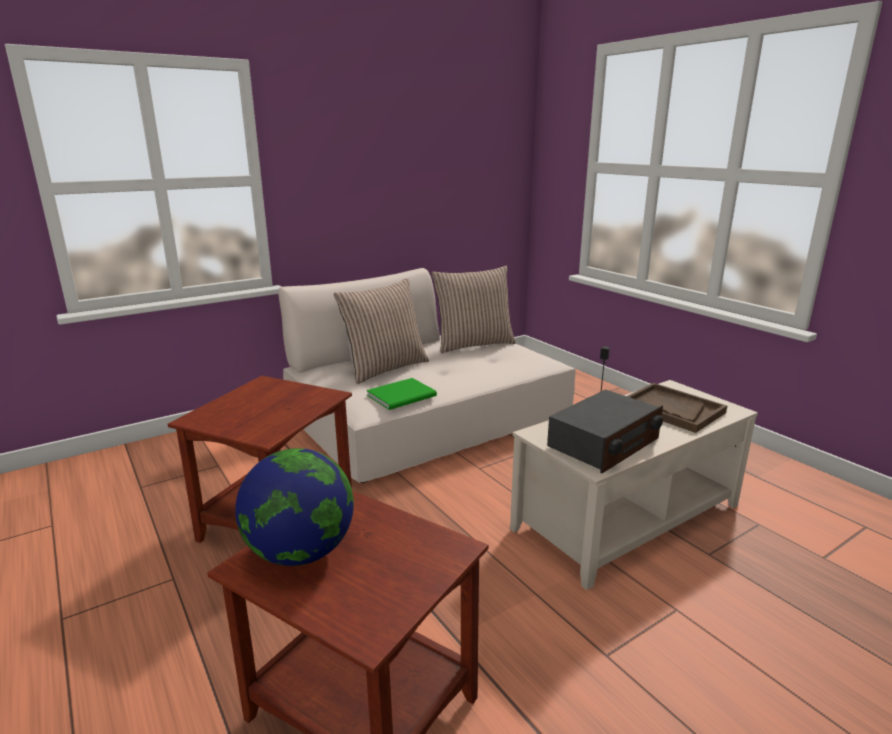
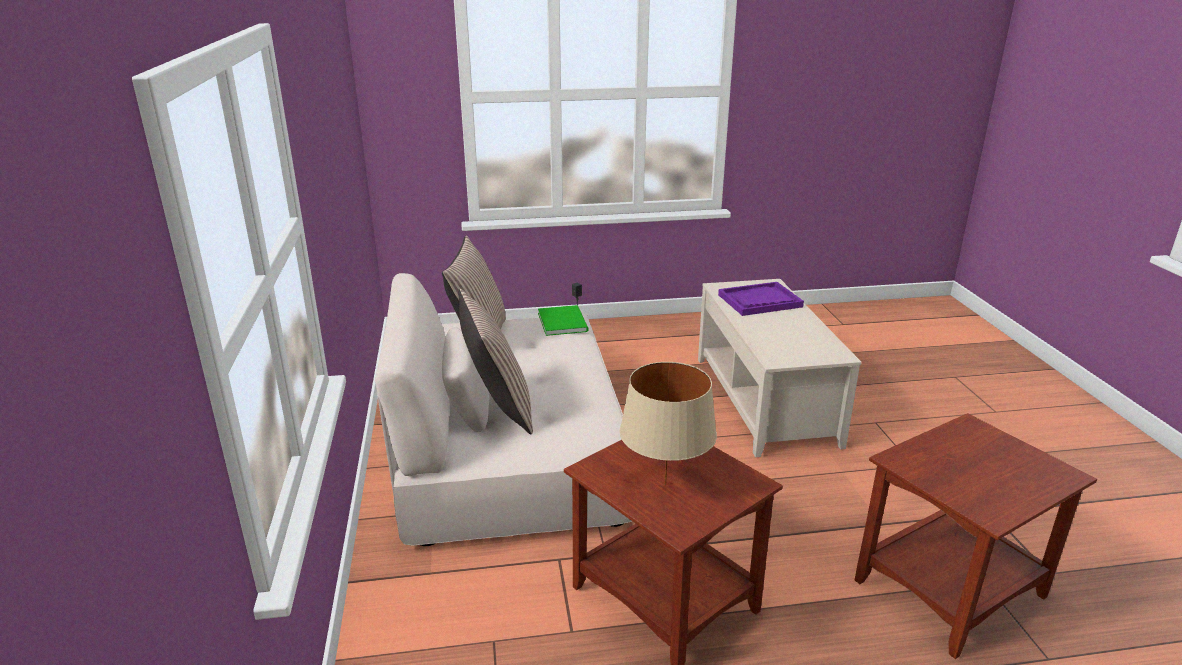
camera: 65 degrees left, 5 degrees up
(252, 406) = (665, 484): none -> beige table lamp
(301, 552) = (974, 488): globe -> none
(404, 395) = (594, 412): green book -> green book (563, 321)
(604, 443) = (805, 341): radio -> none
(671, 409) = (759, 301): brown tray -> purple tray

